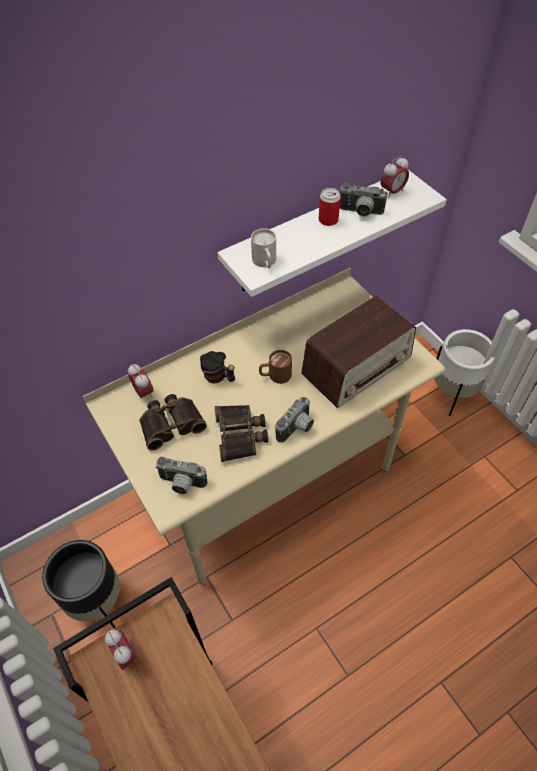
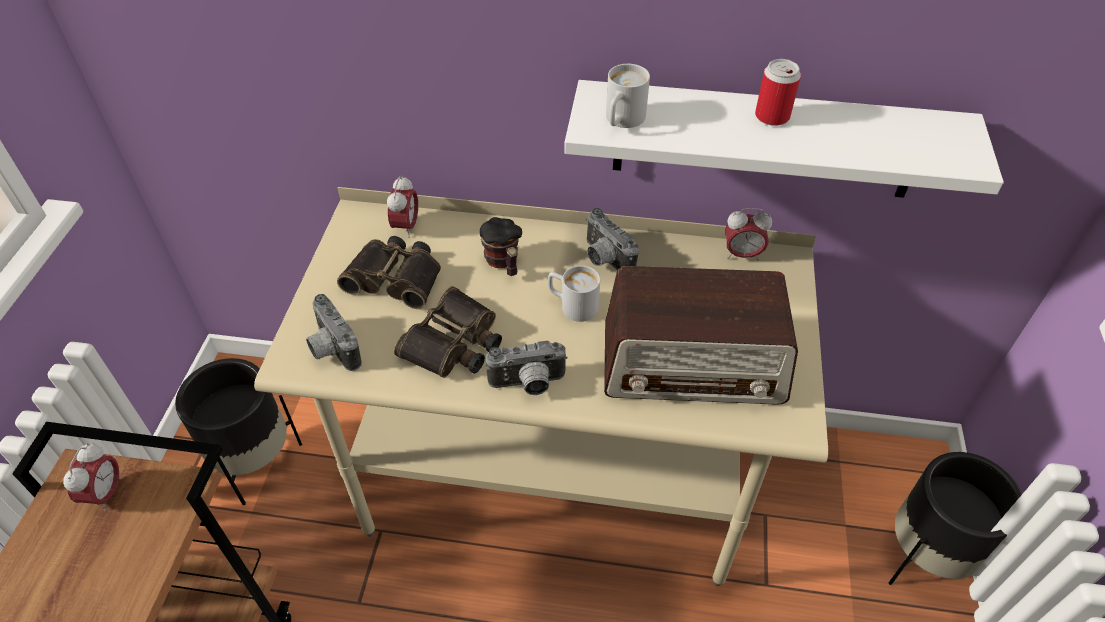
camera: 40 degrees right, 5 degrees down
(275, 376) = (572, 305): brown mug -> white mug
(360, 213) = (832, 131): camera -> camera (604, 259)
(392, 192) = (917, 130): alarm clock -> alarm clock (742, 254)
(453, 393) = (925, 558): white planter -> black planter

